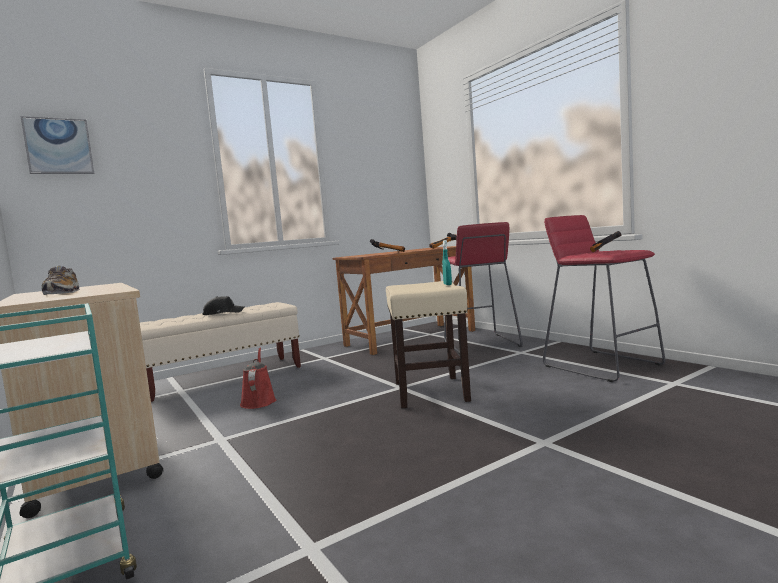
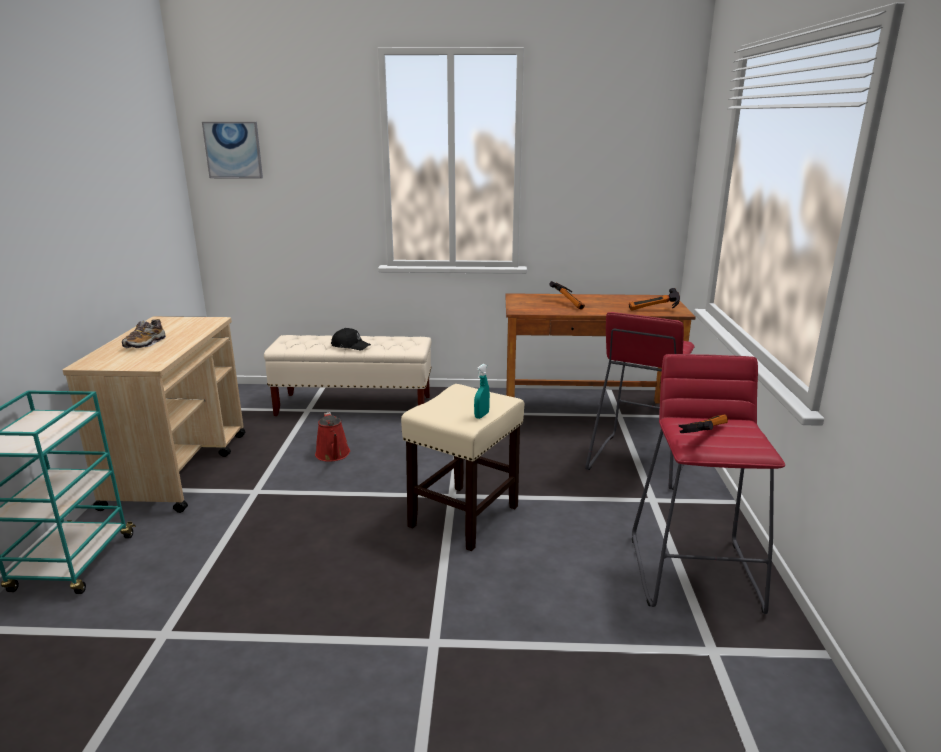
camera: 35 degrees right, 15 degrees up
(258, 401) = (333, 455): red watering can -> red watering can turned 135 degrees clockwise

